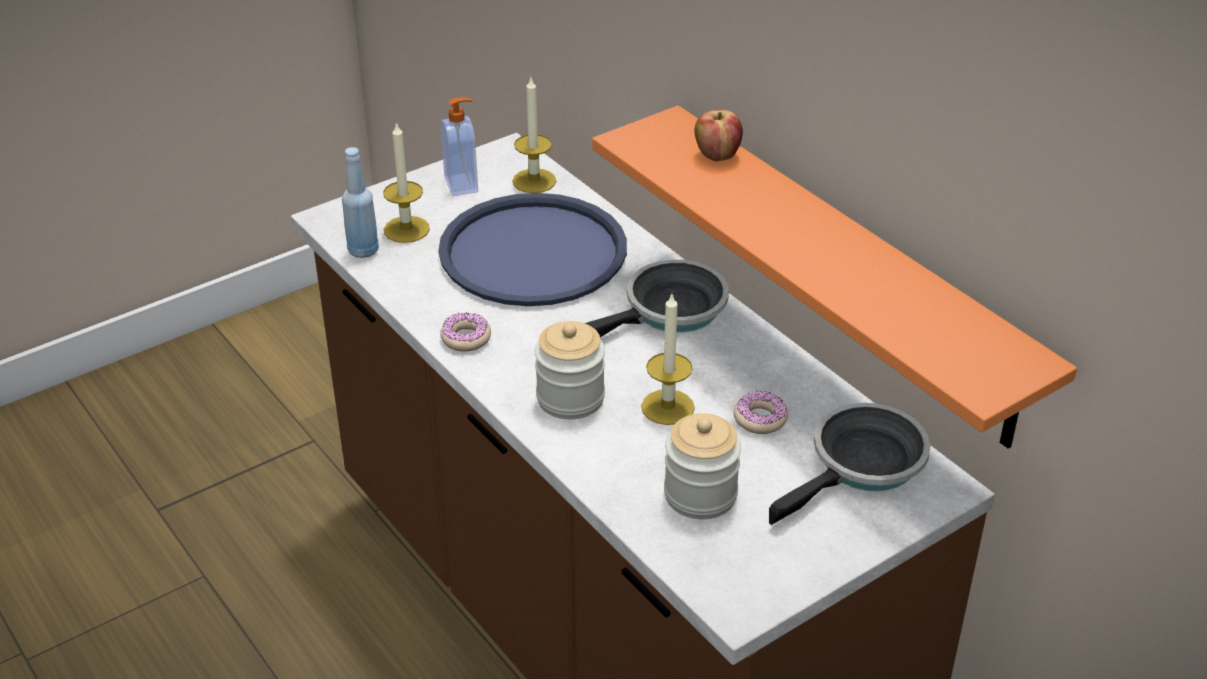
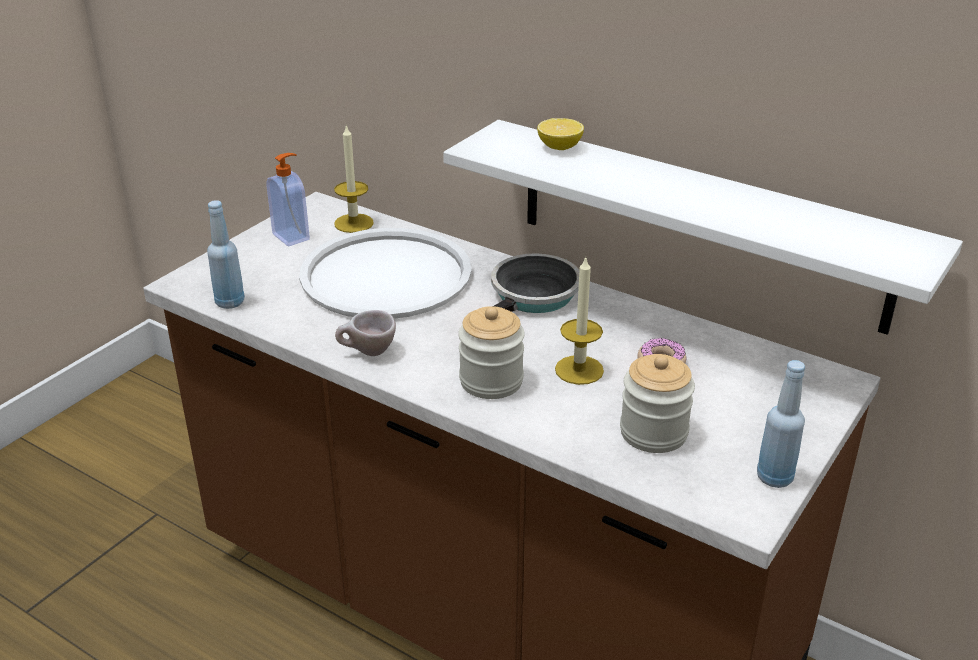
camera: 20 degrees left, 5 degrees down
(406, 229) = (261, 279): candle -> none
(466, 338) = (367, 353): donut -> beige cup
(533, 252) = (386, 275): blue tray -> white tray
(717, 156) = (559, 147): apple -> lemon
(793, 575) = (774, 478): none -> blue bottle
(848, 273) = (699, 224): orange shelf -> white shelf
(862, 466) = (767, 379): frying pan -> none

